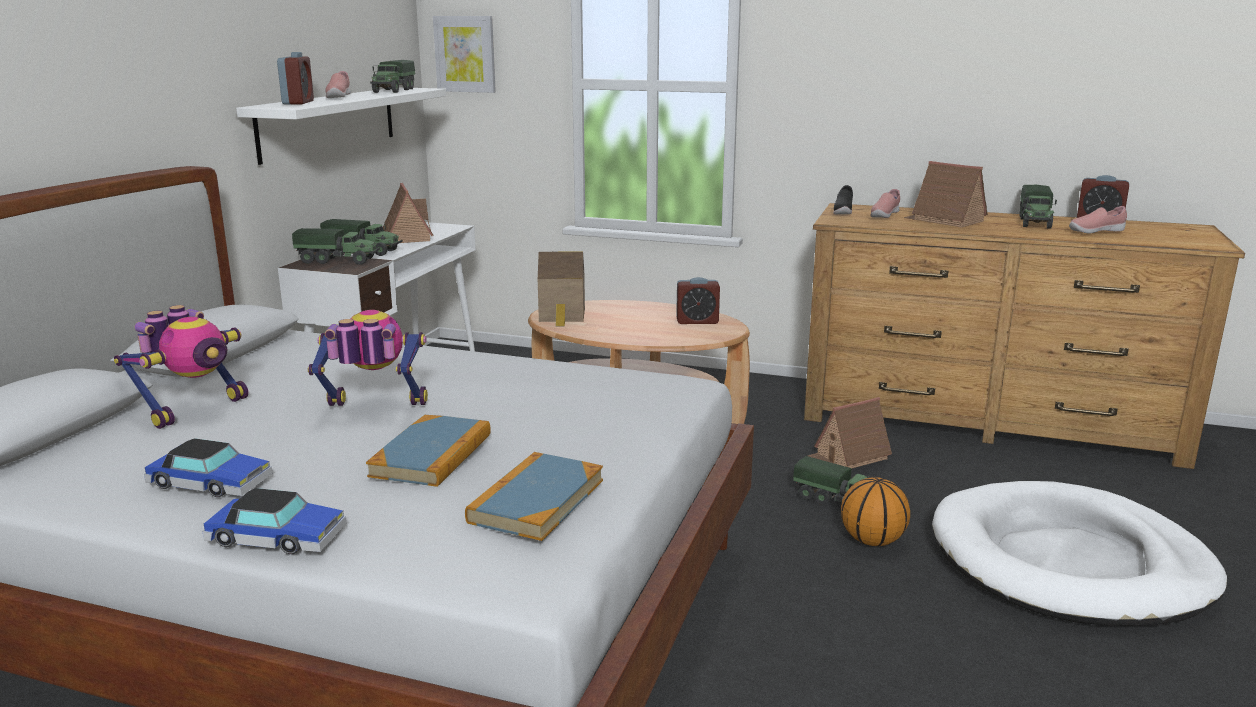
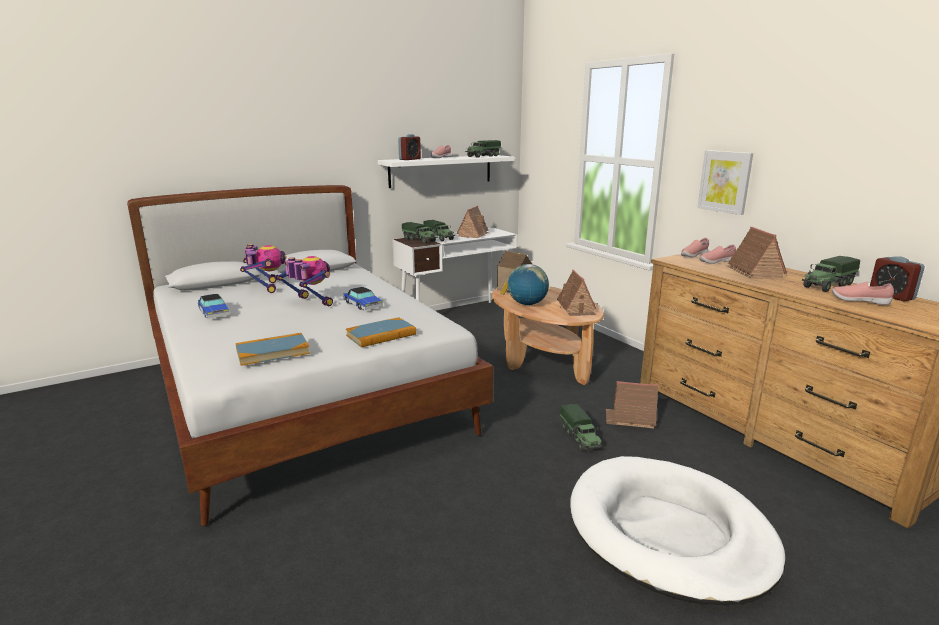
camera: 40 degrees right, 0 degrees up
(194, 409) = (266, 287): toy robot -> toy robot turned 90 degrees counterclockwise
(277, 538) = (190, 335): toy car -> toy car (362, 305)
(432, 455) = (283, 324): book -> book (381, 335)
(465, 54) = (537, 138): picture -> picture (725, 181)
(624, 331) = (527, 304): none -> globe
(697, 321) = (576, 308): alarm clock -> toy house
(842, 212) = (693, 255): black shoe -> pink shoe
(873, 541) = (563, 465): basketball -> none

